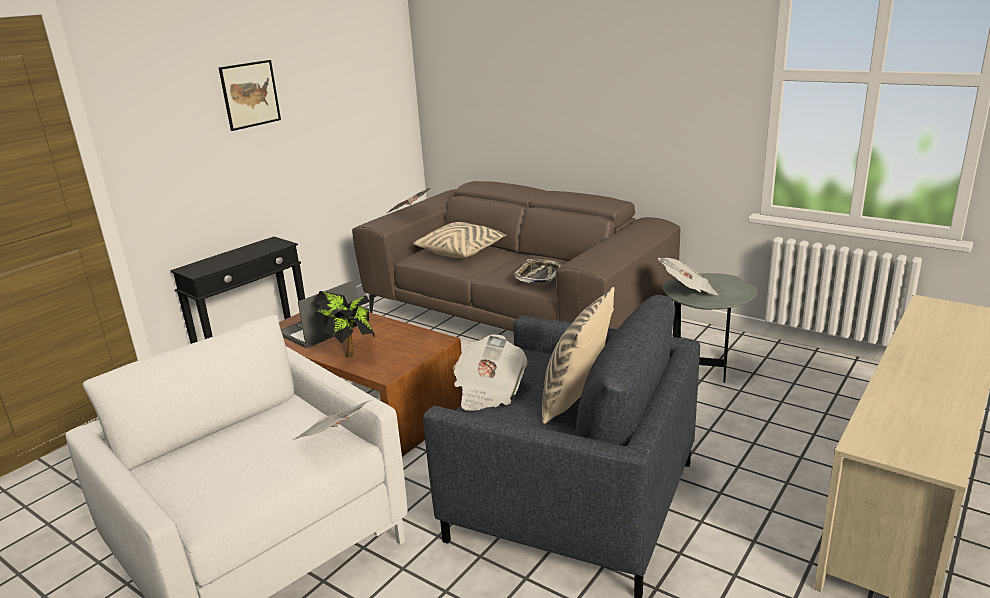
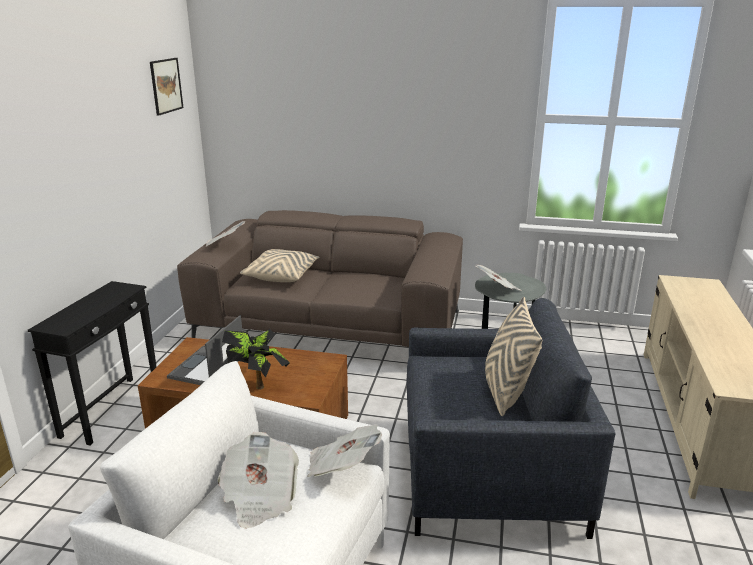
camera: 25 degrees left, 0 degrees up
(250, 94) = (84, 142): picture -> picture (166, 86)
(488, 391) = (433, 398): newspaper -> newspaper (260, 497)
(539, 275) = (369, 290): tray -> none

